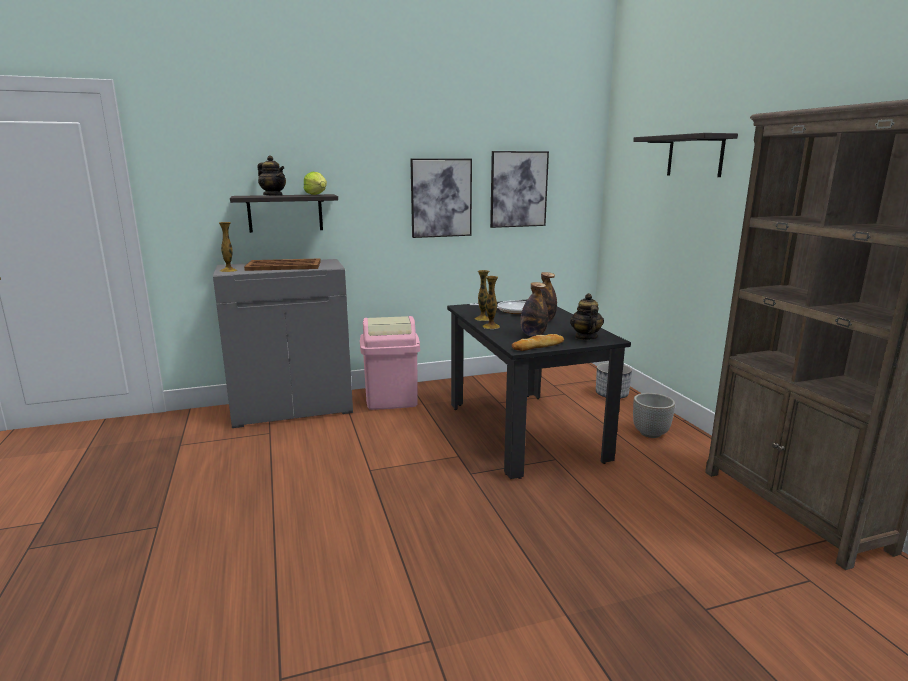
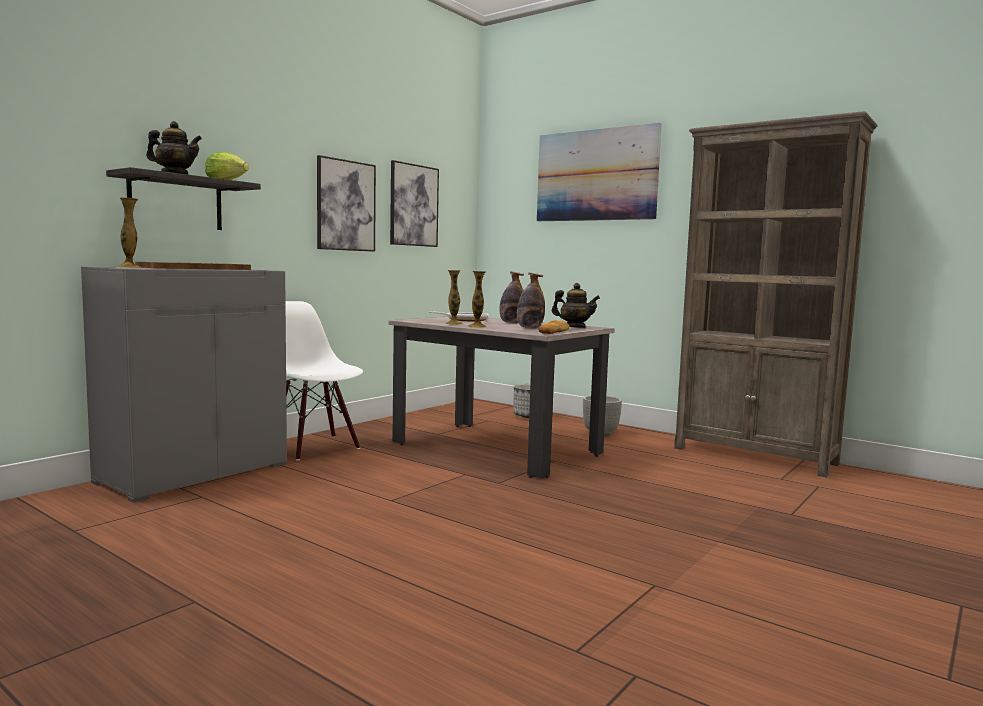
camera: 35 degrees left, 10 degrees down
(391, 399) = (314, 448): pink trash can -> white chair
(524, 431) = (496, 448): black dining table -> beige dining table
(585, 337) = (574, 327): teapot -> teapot turned 150 degrees clockwise
(695, 156) = (596, 175): shelf -> picture

